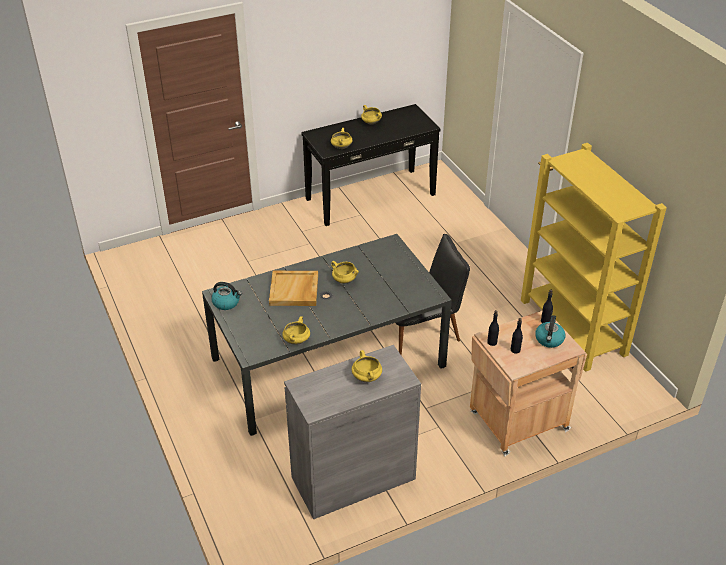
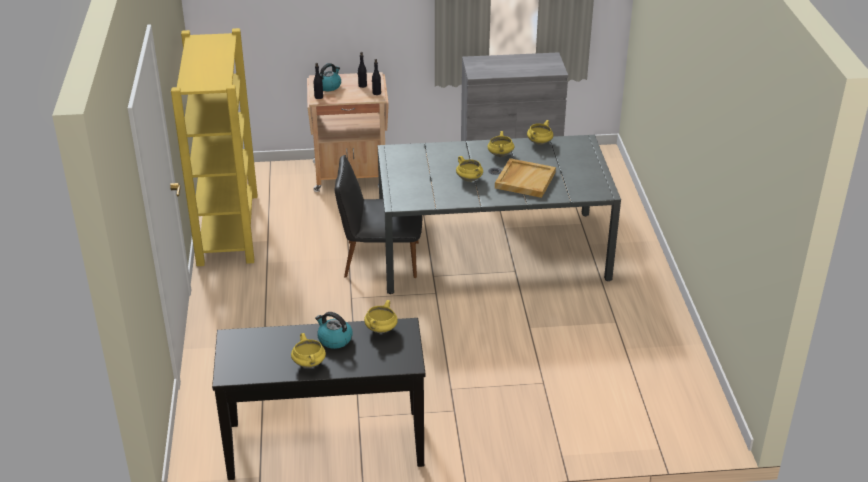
camera: 160 degrees left, 5 degrees down
(226, 303) = (597, 183): kettle -> kettle (334, 339)
(367, 377) = (501, 65): yellow cooking pot -> yellow cooking pot (500, 154)

